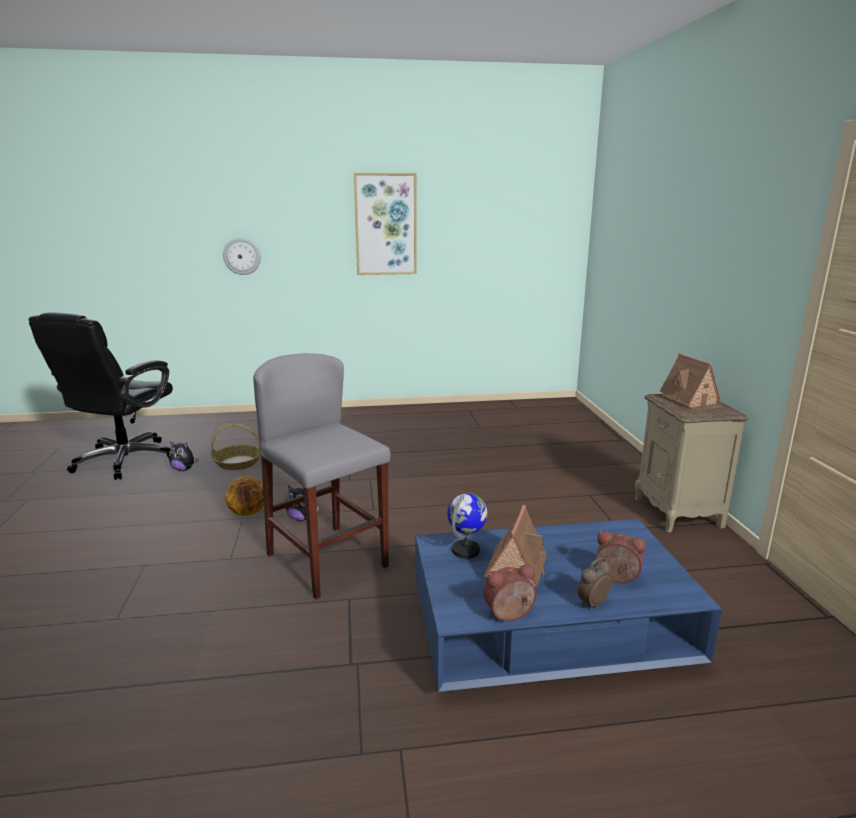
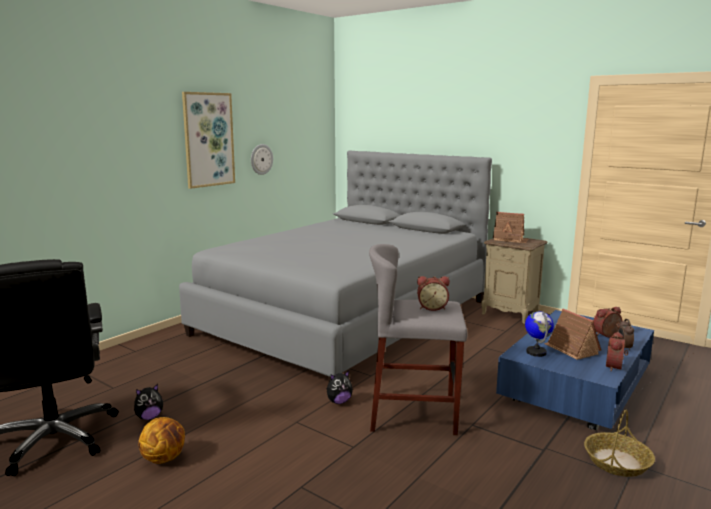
camera: 45 degrees left, 5 degrees down
(237, 463) = (190, 392): basket -> basket (617, 462)
(242, 256) = (80, 179): wall clock -> wall clock (261, 159)
(248, 513) = (292, 417): basketball -> basketball (164, 458)
(332, 442) = (432, 307): none -> alarm clock
(476, 448) = (347, 317): none -> grey bed

